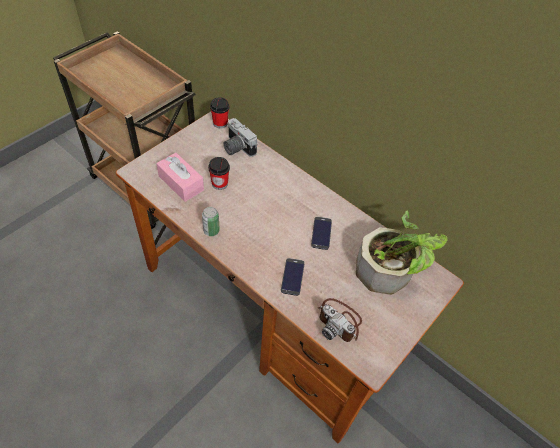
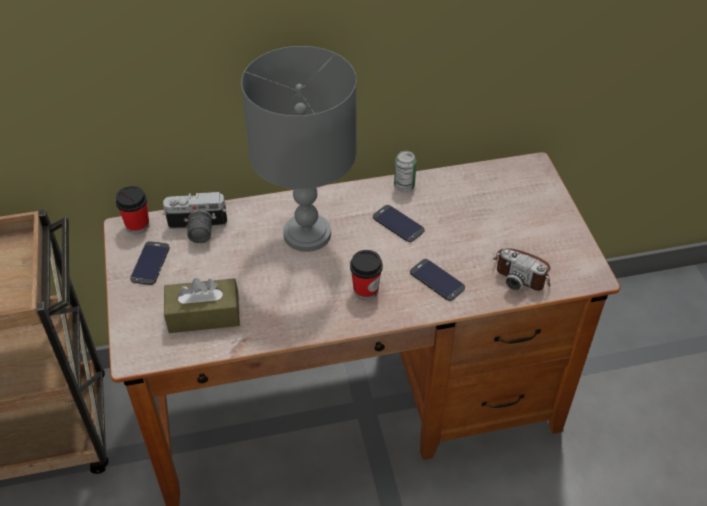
camera: 50 degrees left, 5 degrees down
(181, 183) = (204, 315): pink tissue box -> brown tissue box
(199, 143) = (150, 263): none -> phone
(211, 231) = (309, 321): can -> can (404, 186)
(219, 183) = (241, 276): cup -> cup (365, 290)
(275, 195) = (308, 234): none -> grey table lamp
(339, 321) = (523, 272): camera -> camera turned 45 degrees clockwise
(390, 271) = (492, 196): potted plant -> none

